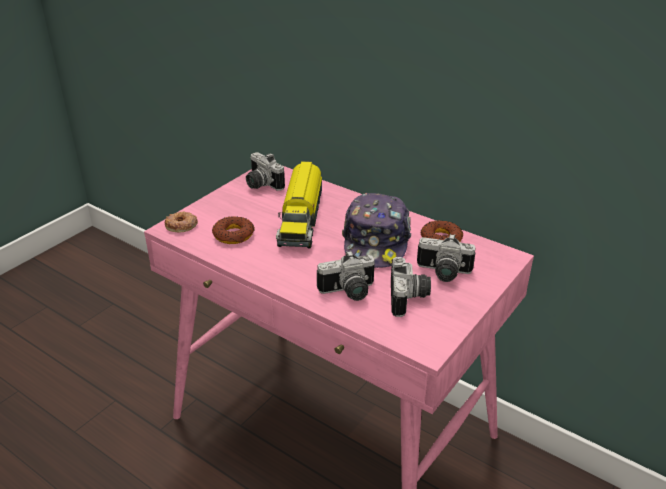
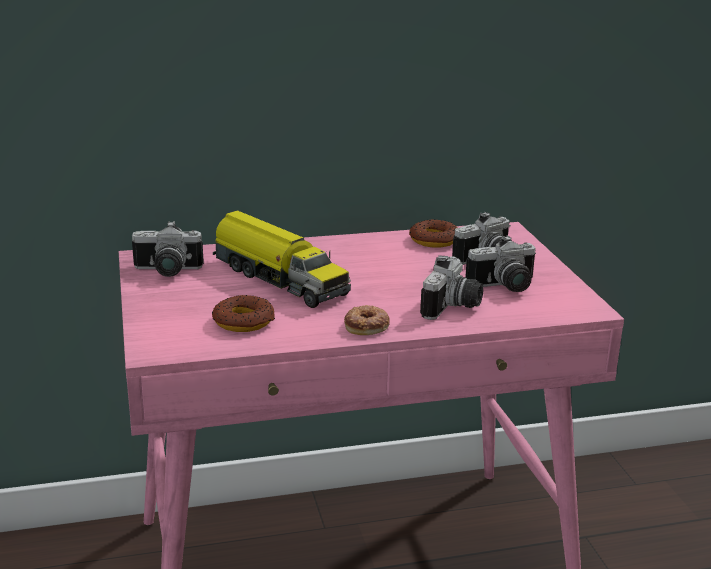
camera: 50 degrees left, 10 degrees down
(181, 225) = (162, 341): donut -> donut (367, 325)
(376, 241) = (389, 264): cap -> none
(409, 298) = (505, 287): camera -> camera turned 120 degrees clockwise

